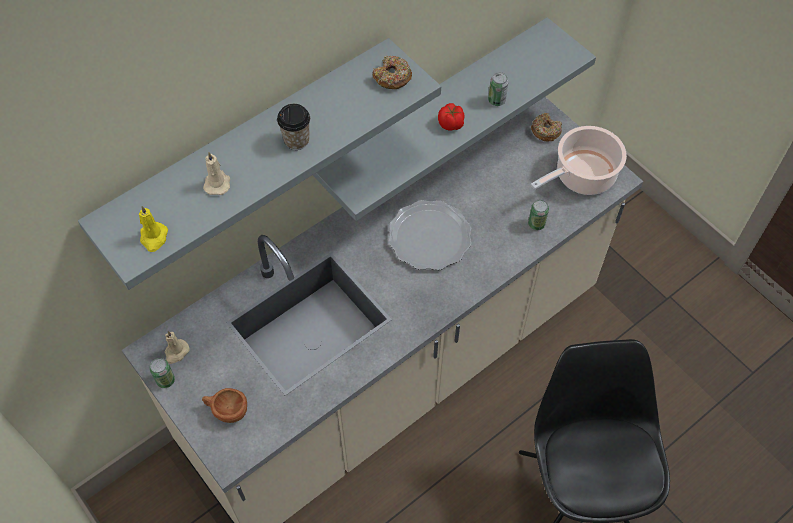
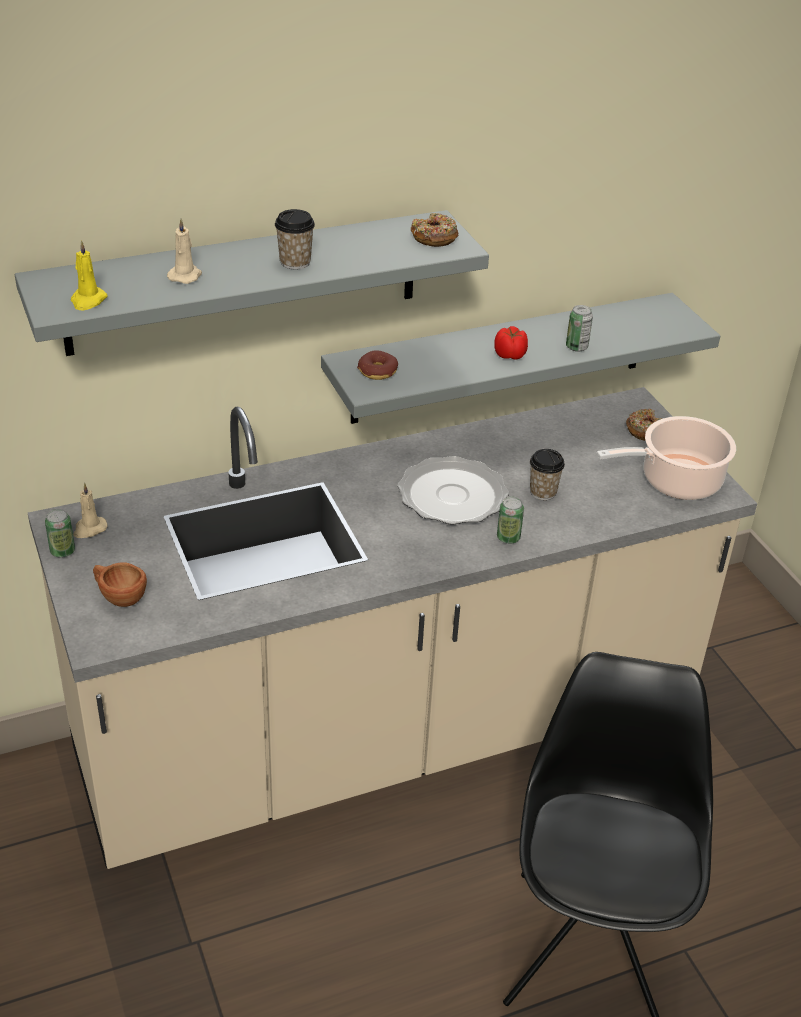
camera: 15 degrees right, 20 degrees down
(359, 171) = (378, 371): none -> donut
(492, 215) = (543, 492): none -> cup
(536, 224) = (596, 512): can -> can (508, 538)

